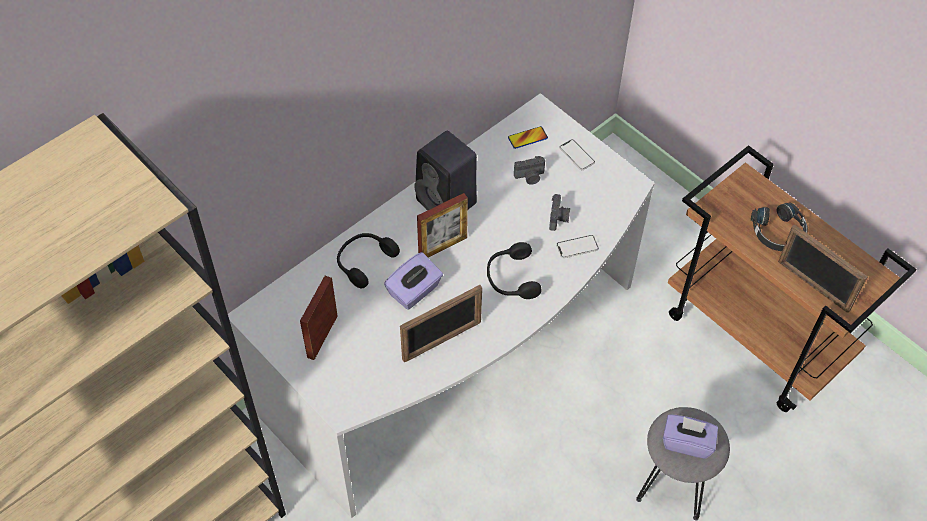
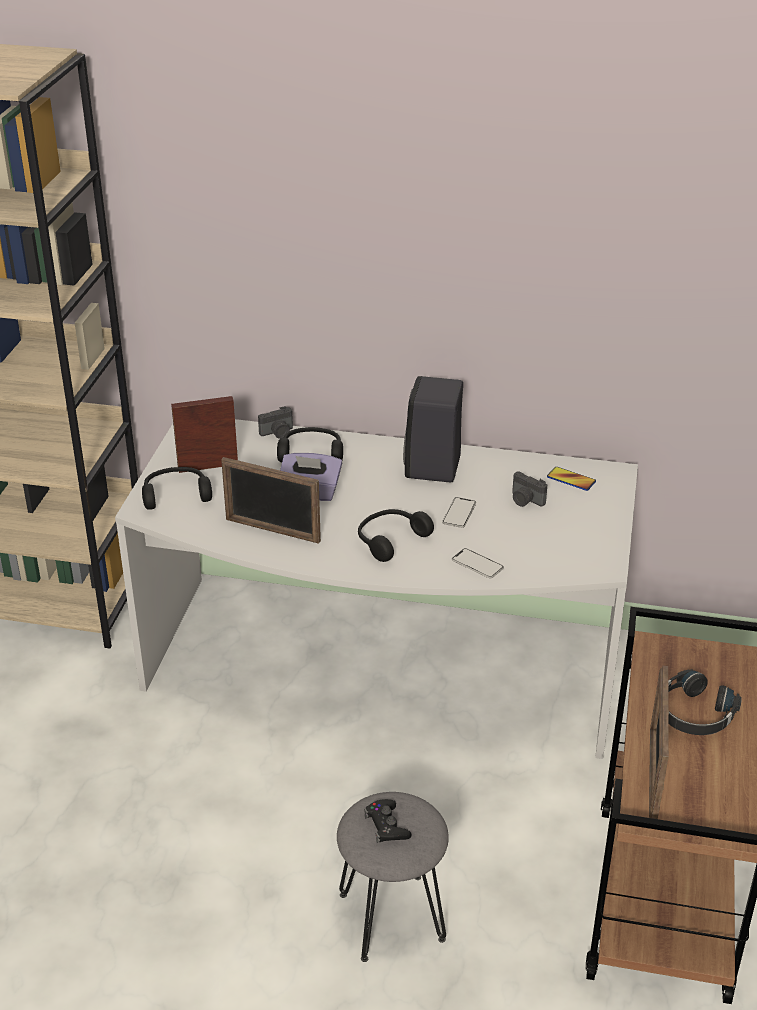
camera: 55 degrees right, 20 degrees down
(342, 377) = (176, 494): none -> black headphones
(442, 246) = (379, 486): picture frame -> none
(559, 218) = (498, 538): camera -> camera (278, 433)
(576, 155) = (591, 517): phone -> phone (459, 513)
(687, 442) = (386, 826): purple tissue box -> black game controller

